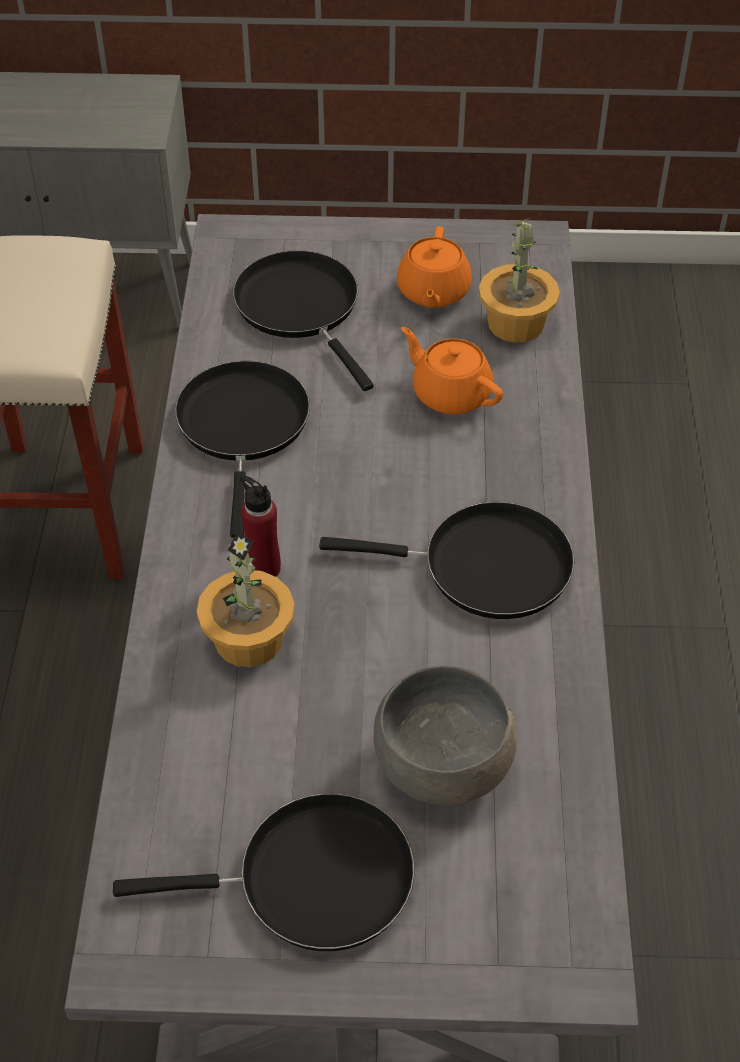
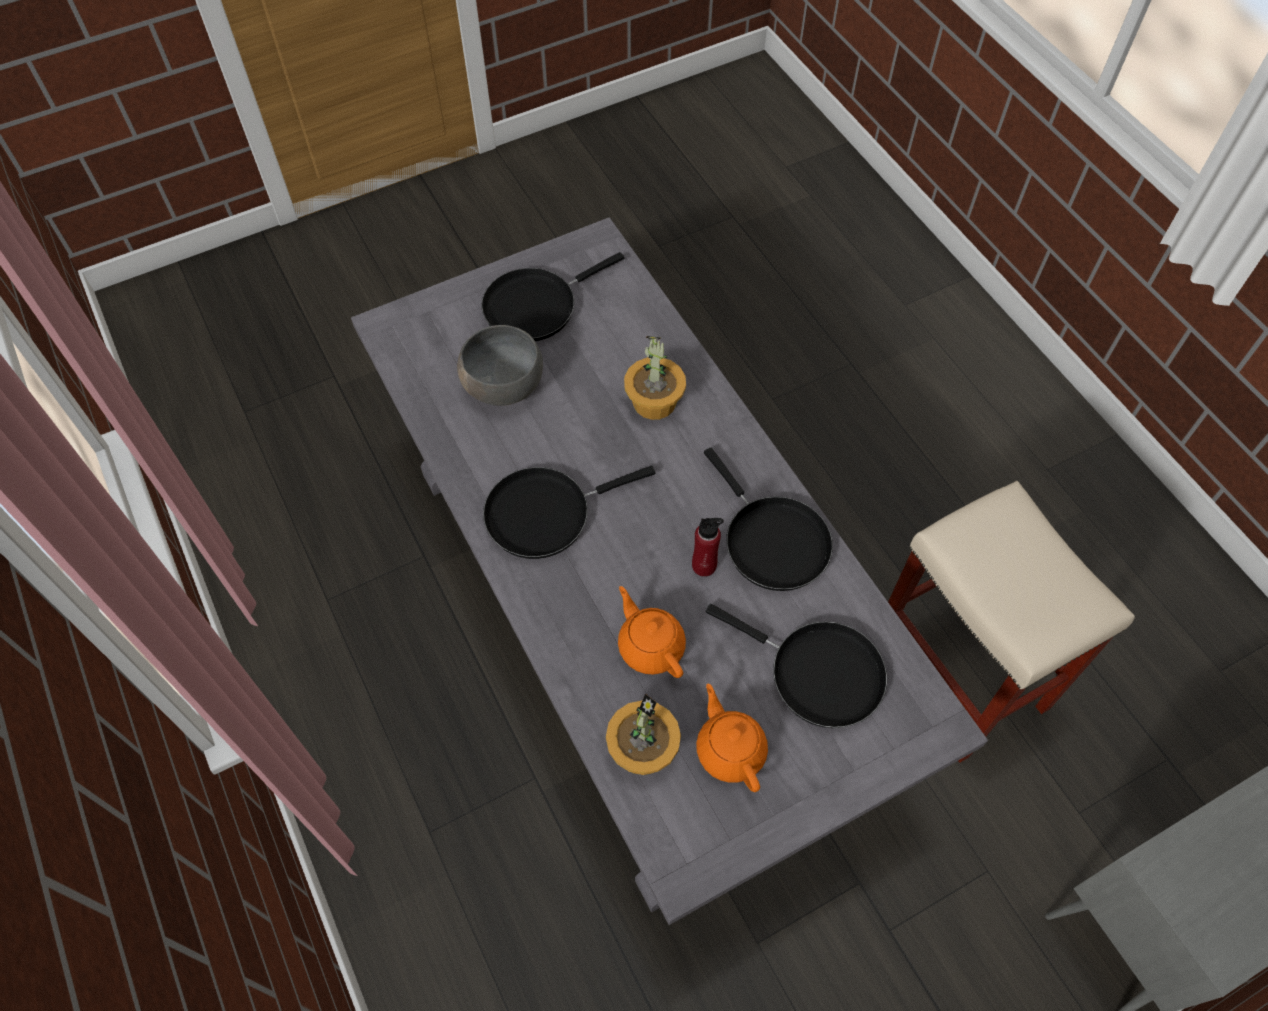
camera: 150 degrees right, 10 degrees up
(263, 568) = (679, 447): red bottle -> red bottle (704, 565)
(450, 393) = (650, 646): orange teapot -> orange teapot turned 135 degrees counterclockwise

